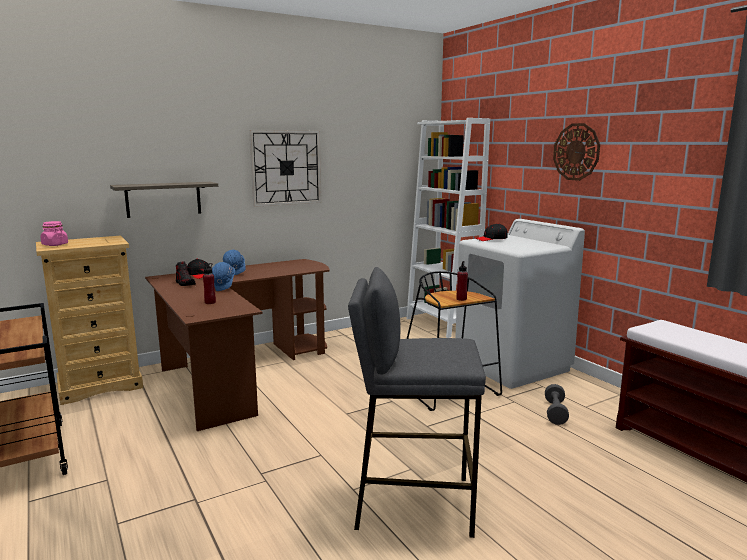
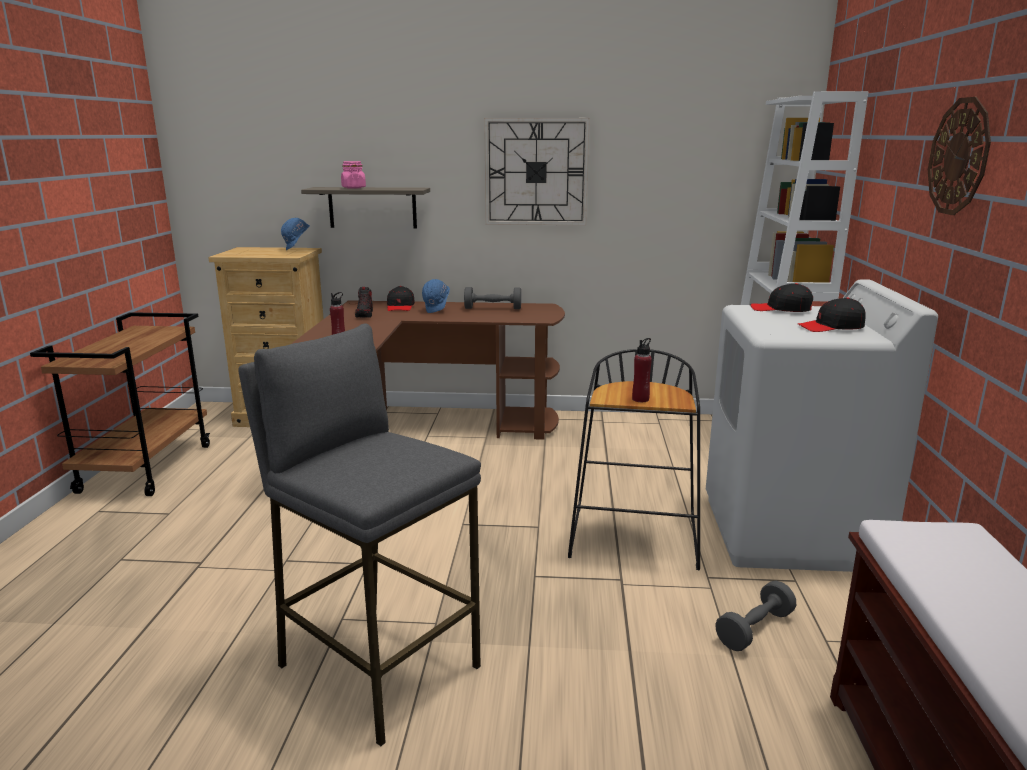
camera: 35 degrees right, 5 degrees up
(55, 244) = (240, 252): pink jar -> pink jar (353, 188)
(225, 289) = (387, 328): blue hard hat -> blue hard hat (297, 249)
(271, 267) = (493, 308): none -> grey dumbbell
(532, 244) = (831, 327): none -> black cap

